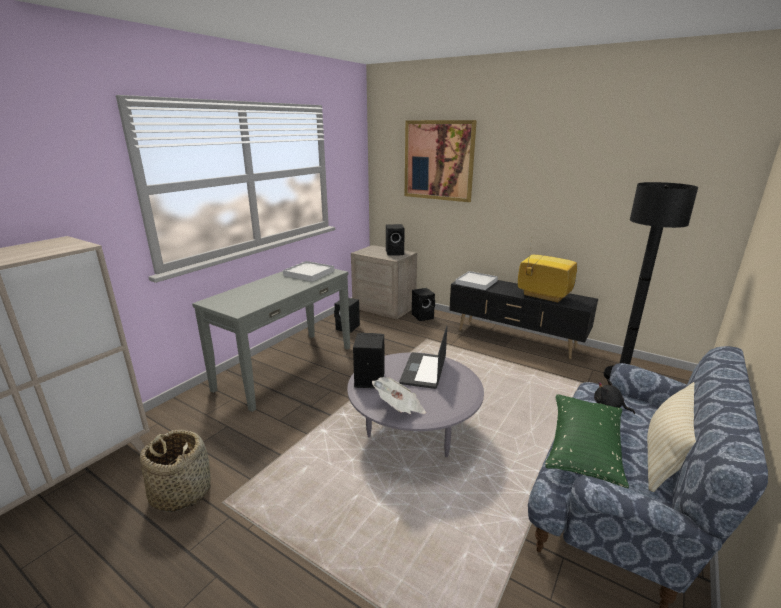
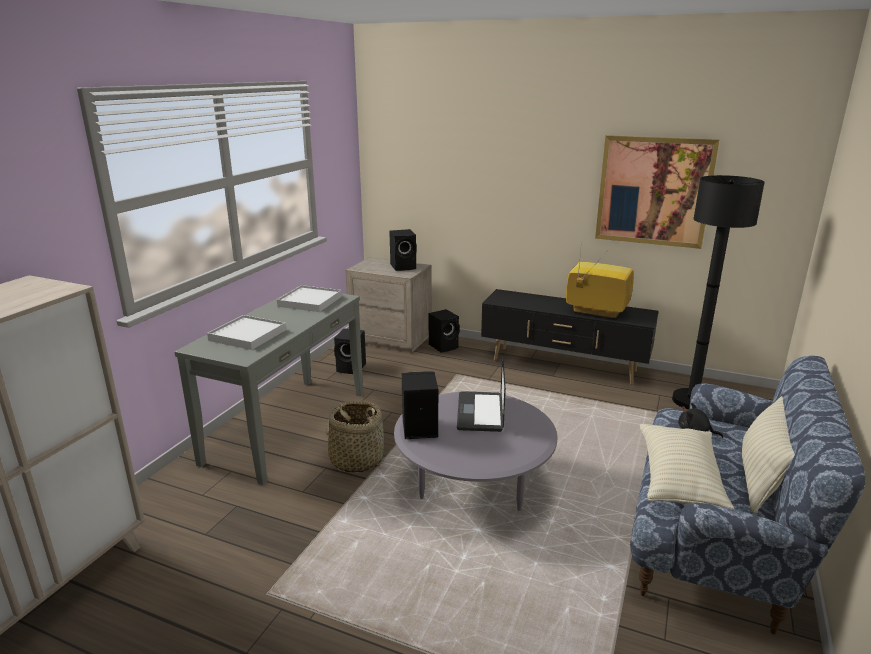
camera: 10 degrees left, 0 degrees up
(181, 492) = (209, 589): basket -> basket (356, 460)
(399, 408) = (466, 457): newspaper -> none
(438, 160) = (455, 148): picture -> picture (653, 191)
(476, 282) = (512, 299): white tray -> white tray (247, 335)
(583, 449) = (679, 480): green pillow -> beige pillow

